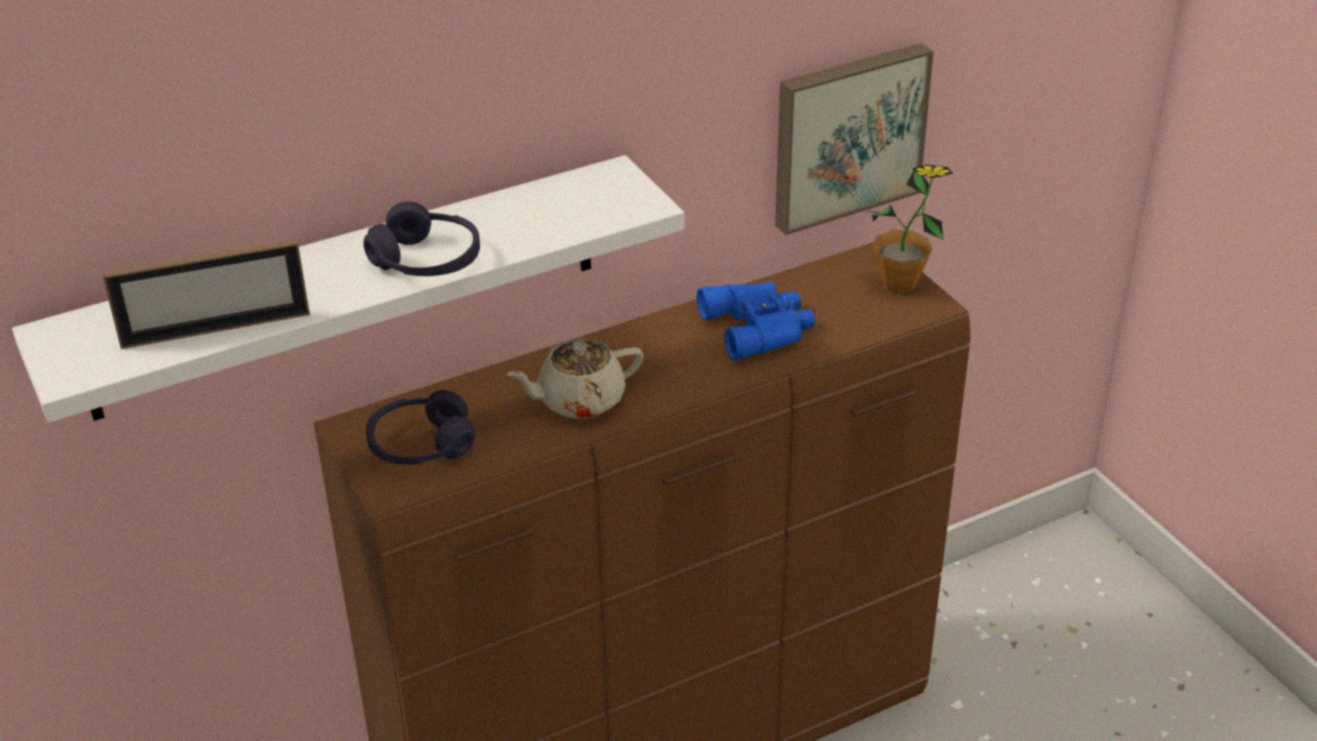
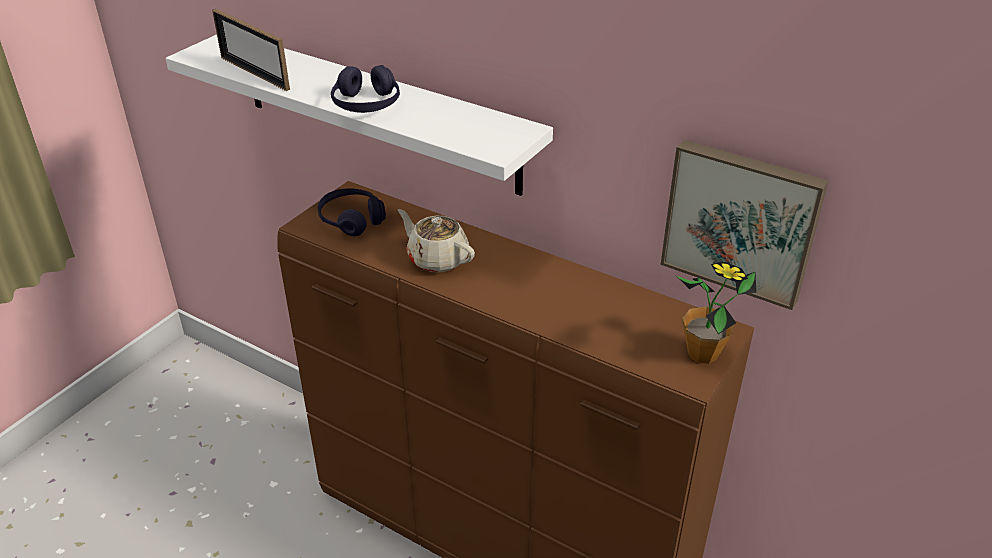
camera: 60 degrees right, 0 degrees up
(760, 327) = (581, 304): blue binoculars -> none

